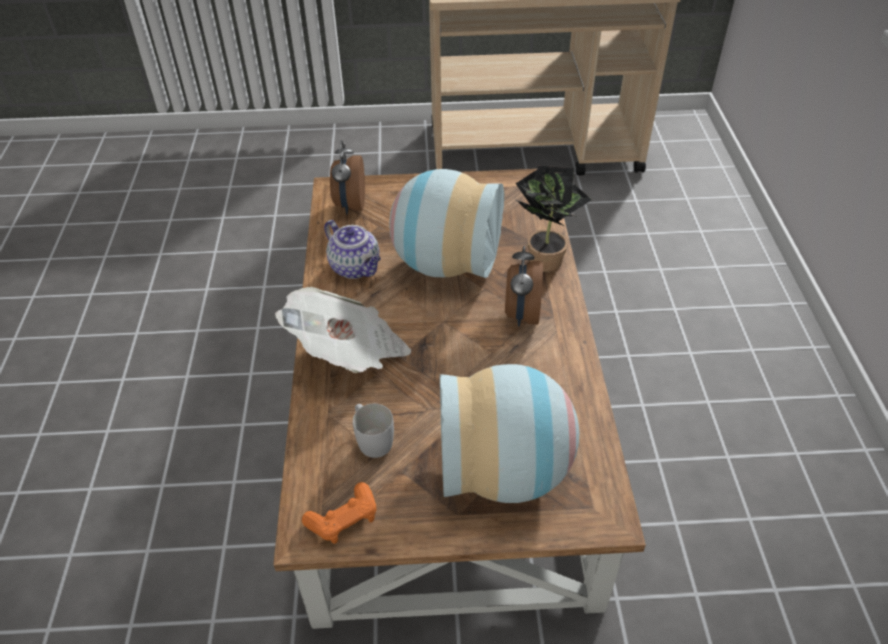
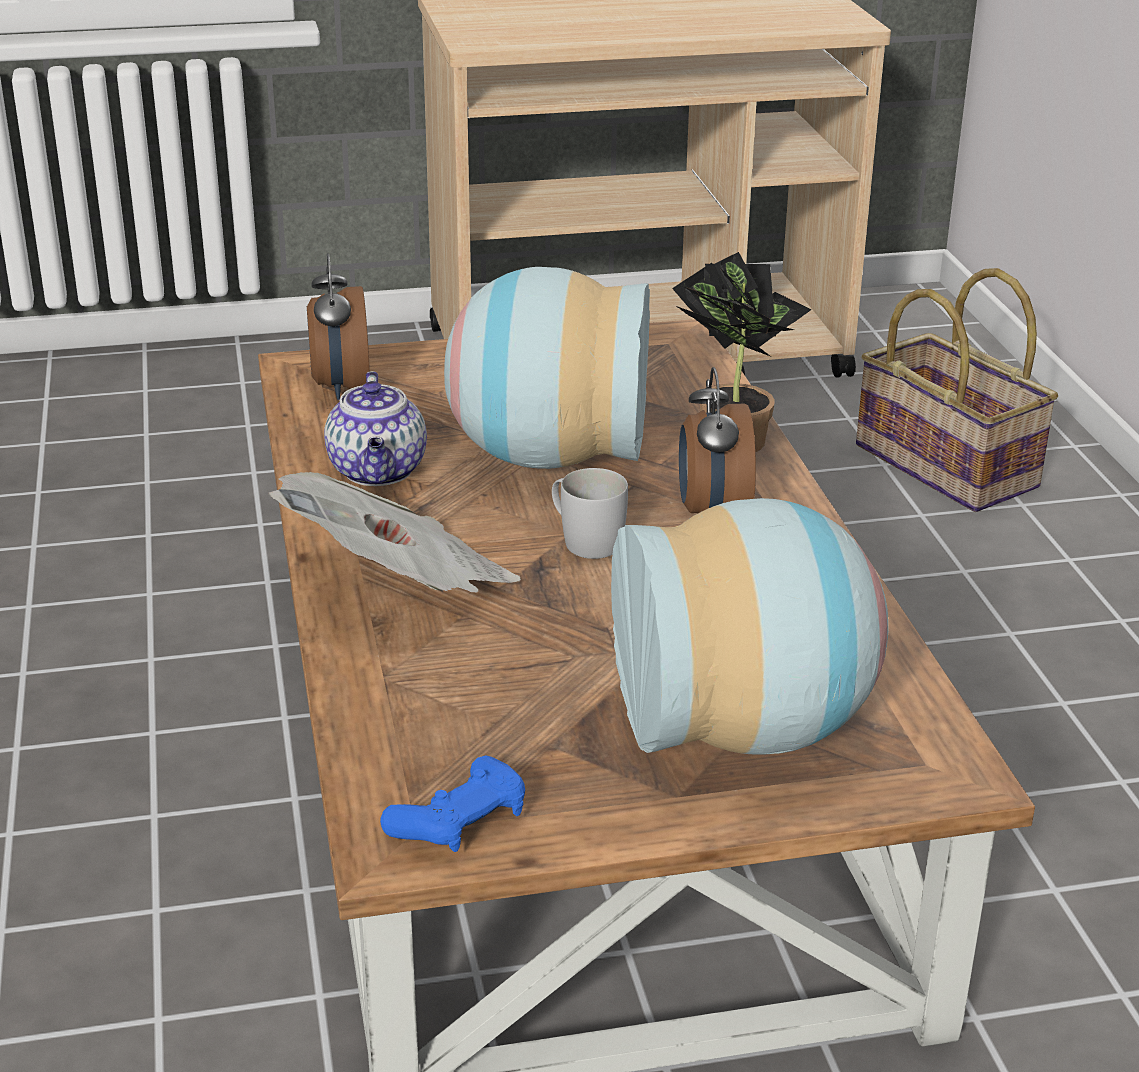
camera: 10 degrees left, 15 degrees down
(343, 519) = (460, 822): orange game controller -> blue game controller
(356, 268) = (378, 472): teapot -> teapot turned 45 degrees clockwise
(372, 439) = (481, 705): white mug -> white mug (584, 540)
(682, 237) = (948, 466): none -> basket

